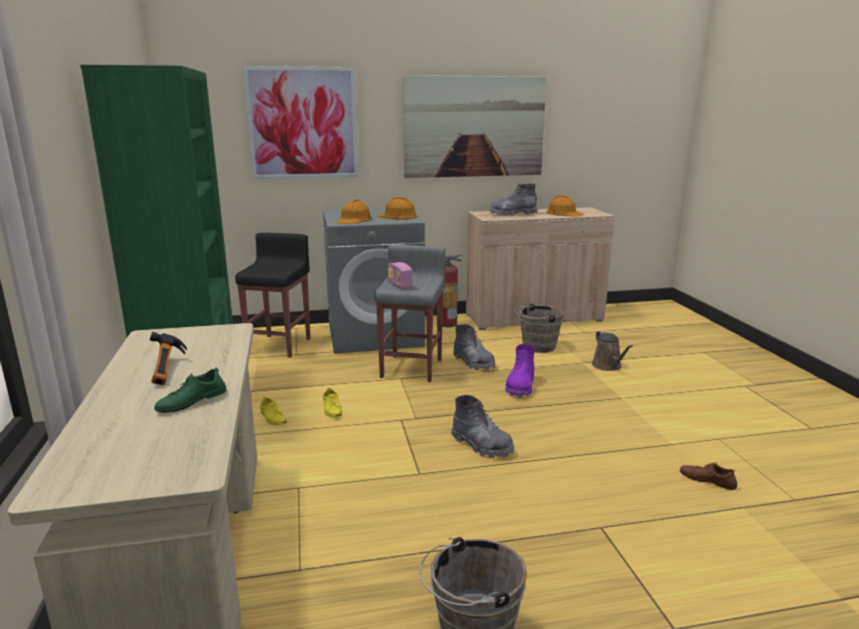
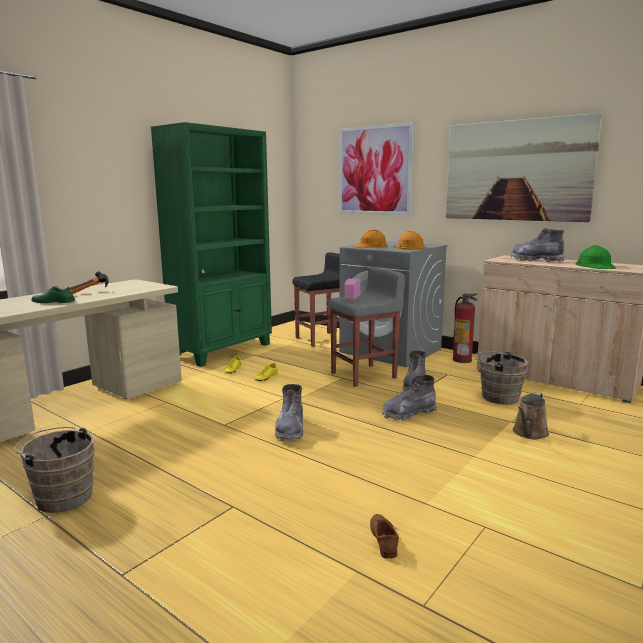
camera: 50 degrees right, 5 degrees down
(520, 387) = (408, 414): purple boot -> grey boot
(564, 213) = (596, 265): orange hard hat -> green hard hat

